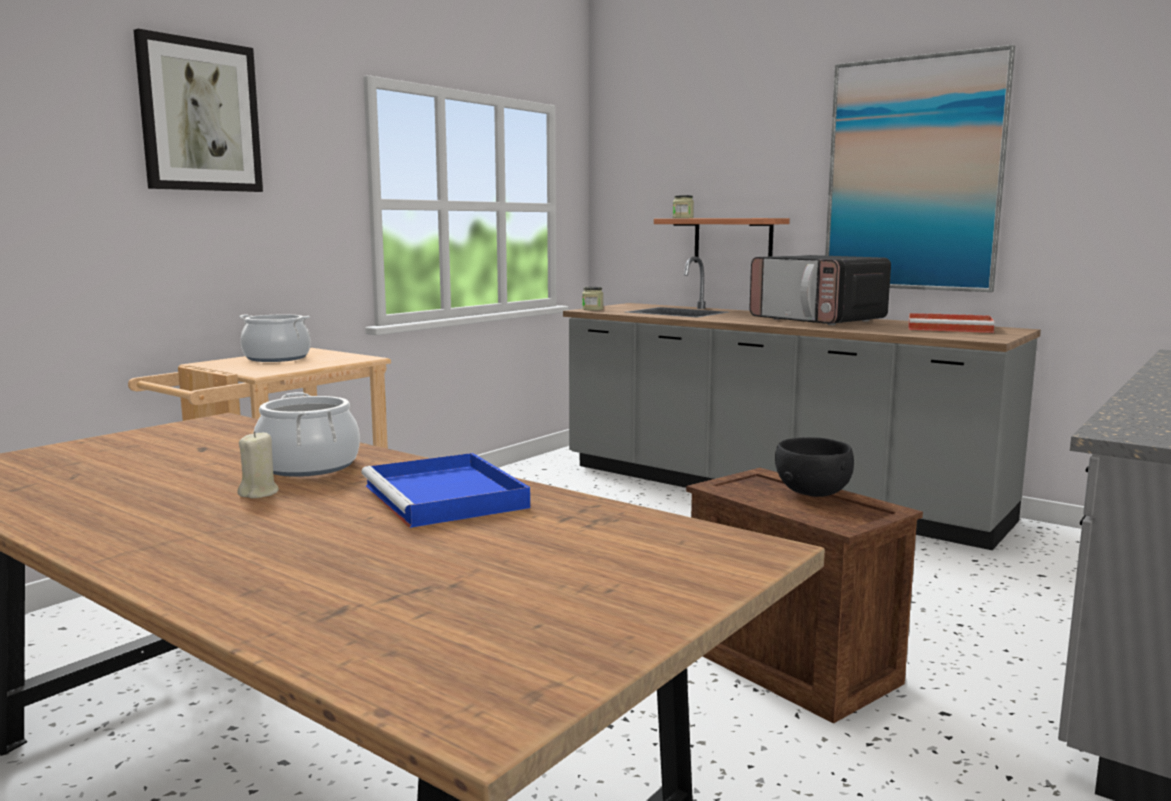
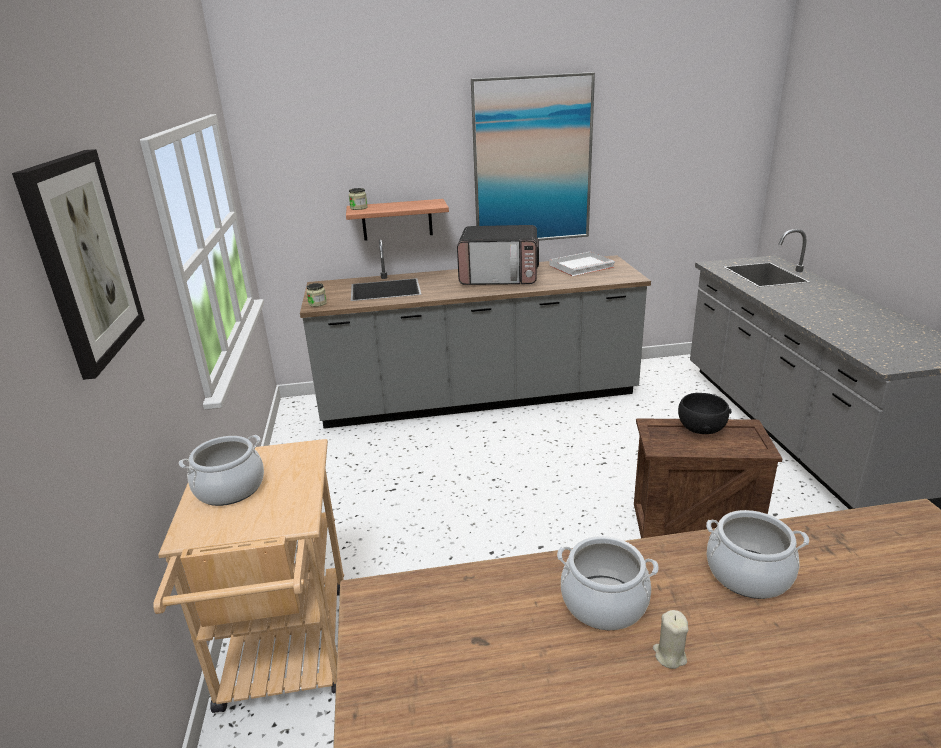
camera: 45 degrees left, 15 degrees up
(447, 497) = (748, 573): blue tray -> cooking pot
(951, 327) = (582, 266): red tray -> white tray

